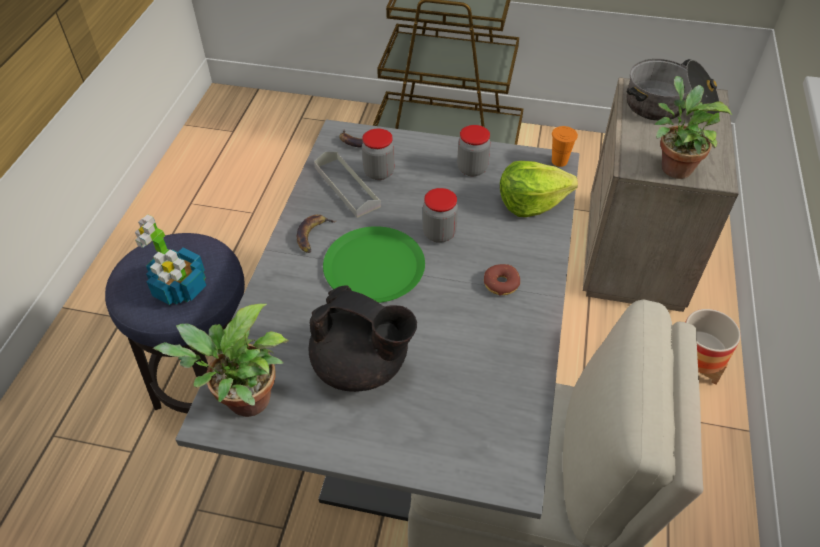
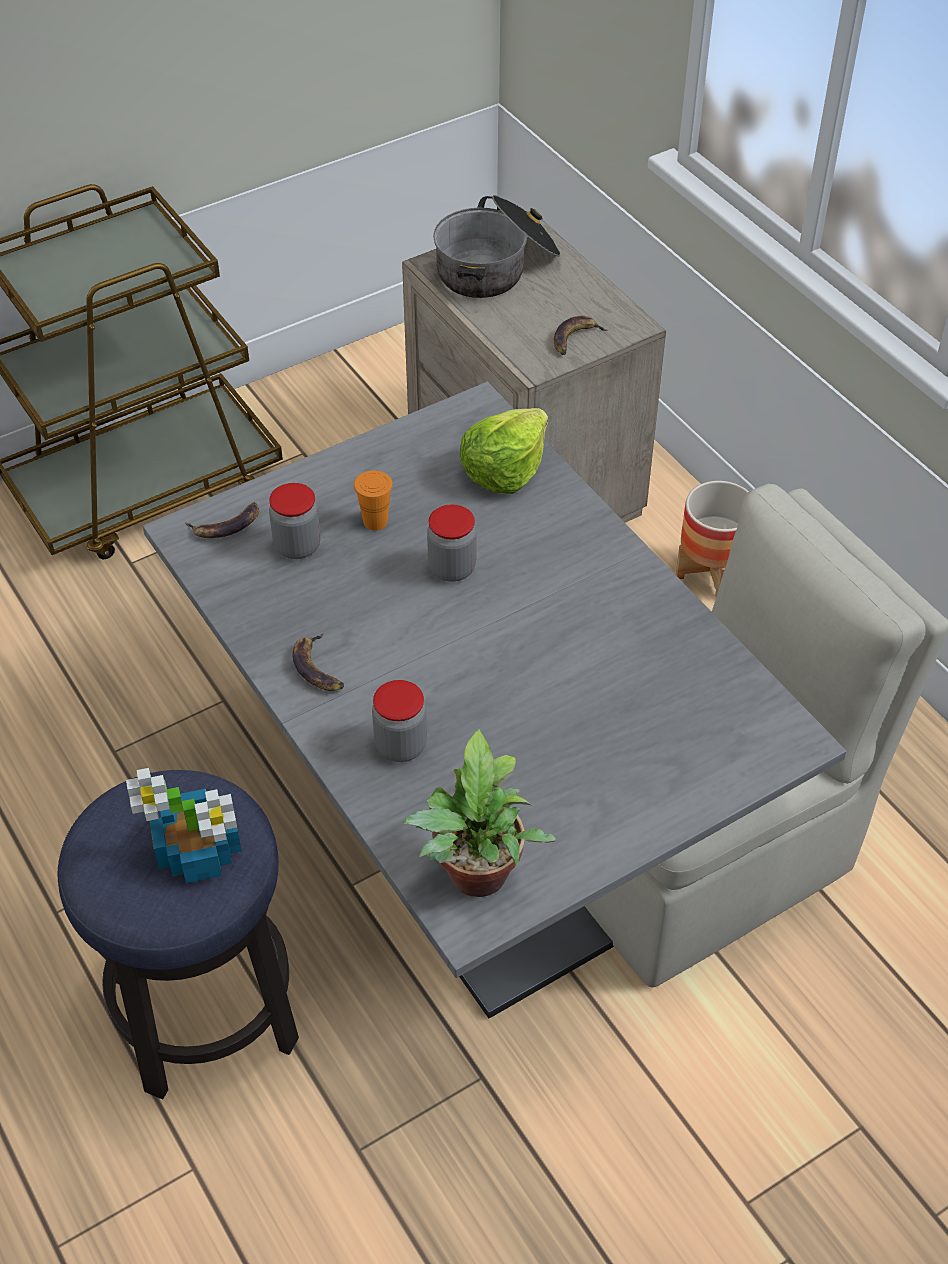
camera: 45 degrees left, 0 degrees up
(347, 186) = (282, 588): grey tray -> none
(362, 365) = (545, 754): black teapot -> none
(374, 266) = (428, 651): green plate -> none
(472, 168) = (397, 473): jar -> jar (401, 746)
(501, 284) = (577, 576): donut -> none
(559, 161) = (479, 404): orange cup -> orange cup (375, 521)
(673, 166) = (575, 339): potted plant -> banana

